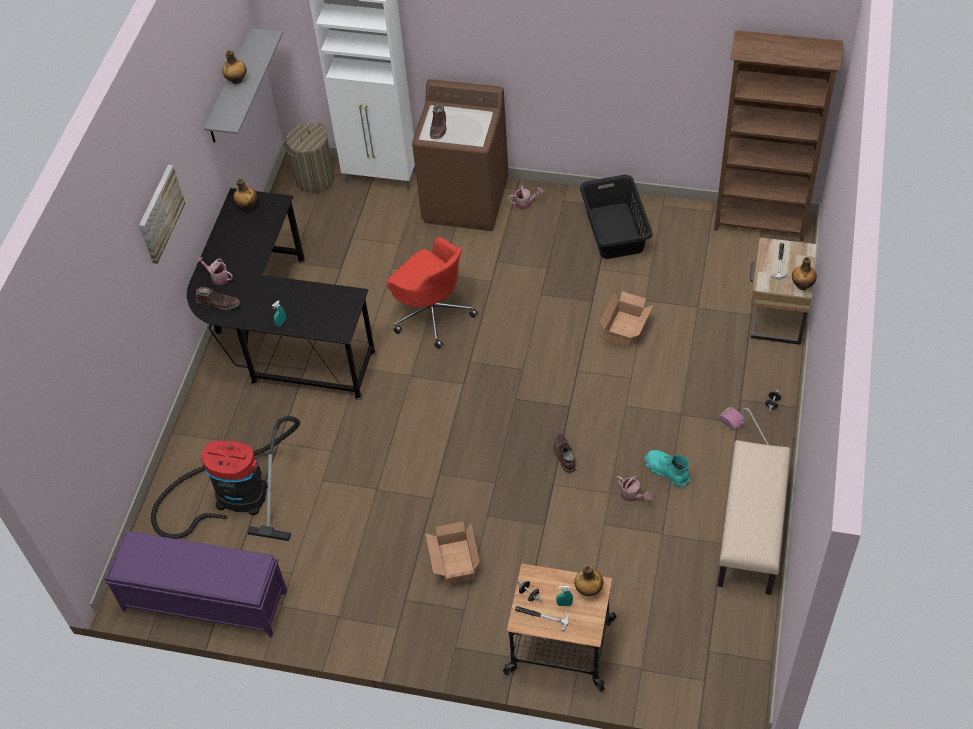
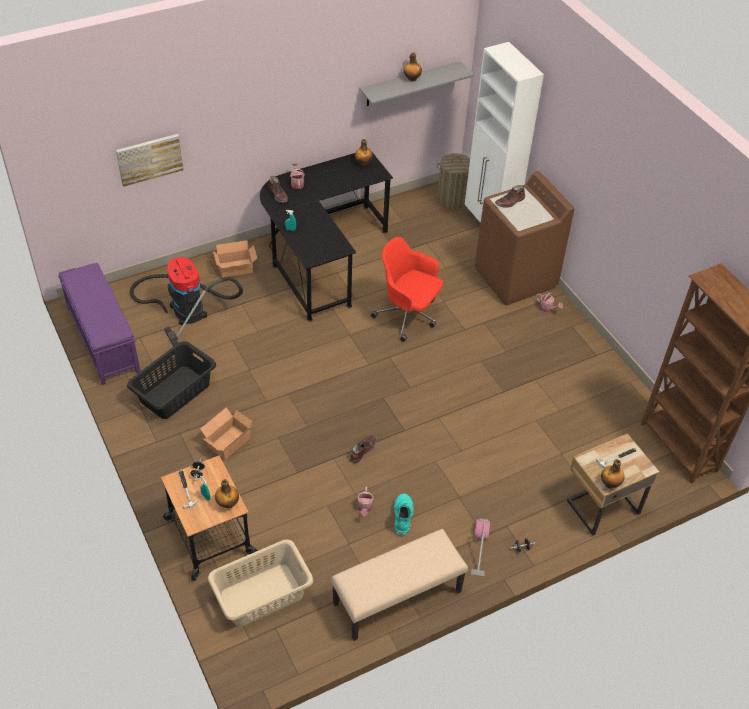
camera: 45 degrees right, 5 degrees down
(160, 213) = (273, 107): picture -> picture (149, 159)
(432, 313) = (408, 316): red office chair -> red office chair turned 120 degrees clockwise
(614, 231) = (576, 368): black laundry basket -> black laundry basket (174, 392)
(626, 329) = (499, 423): cardboard box -> cardboard box (236, 269)
(662, 641) = (261, 594): none -> beige laundry basket

